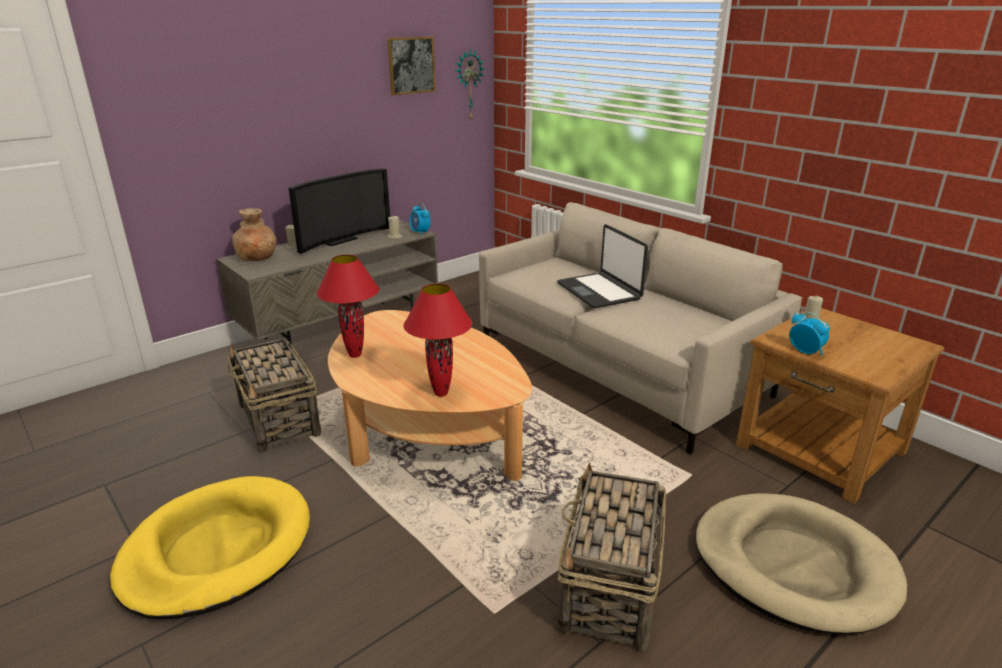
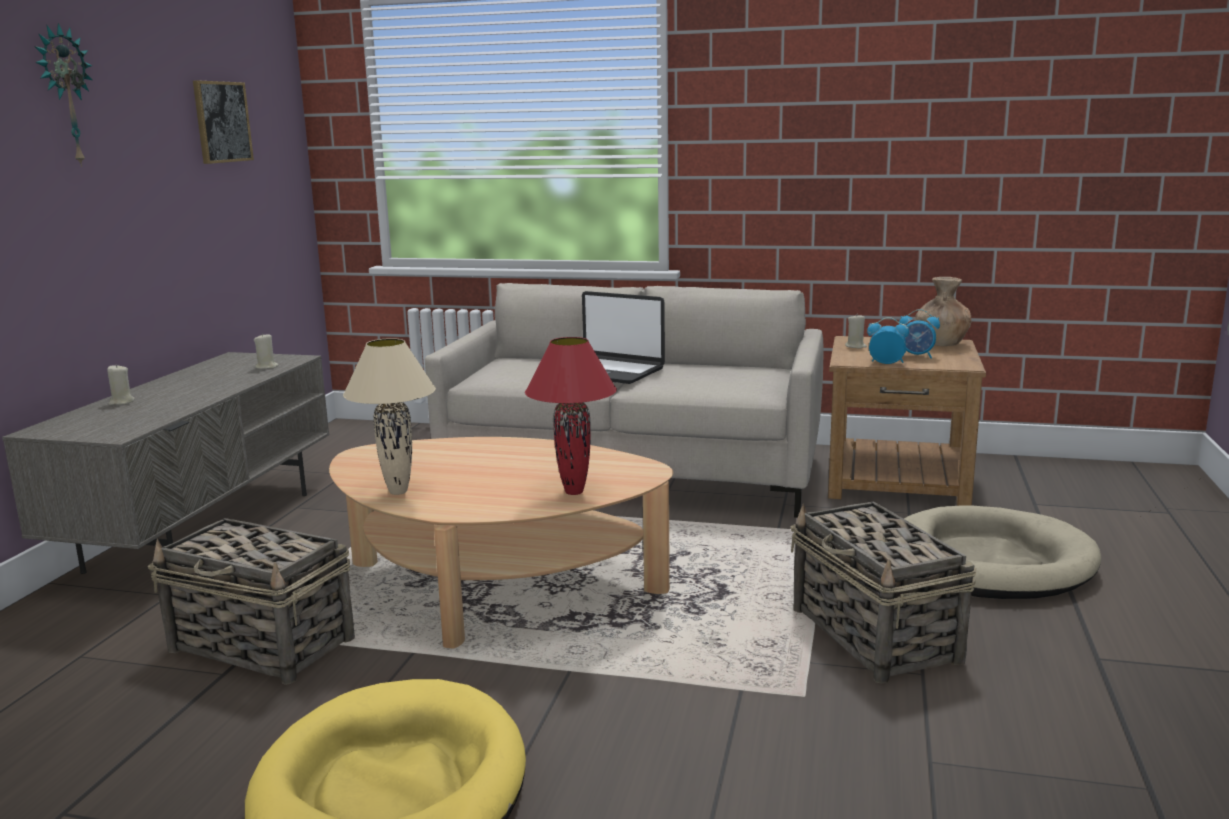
camera: 35 degrees left, 10 degrees down
(257, 258) = (83, 422): brown vase -> brown vase (941, 344)
(338, 240) = (183, 384): television -> none
(355, 355) = (399, 492): red table lamp -> beige table lamp
(420, 233) = (296, 358): alarm clock -> alarm clock (917, 356)
(468, 85) = (284, 154): wall clock -> wall clock (64, 96)

